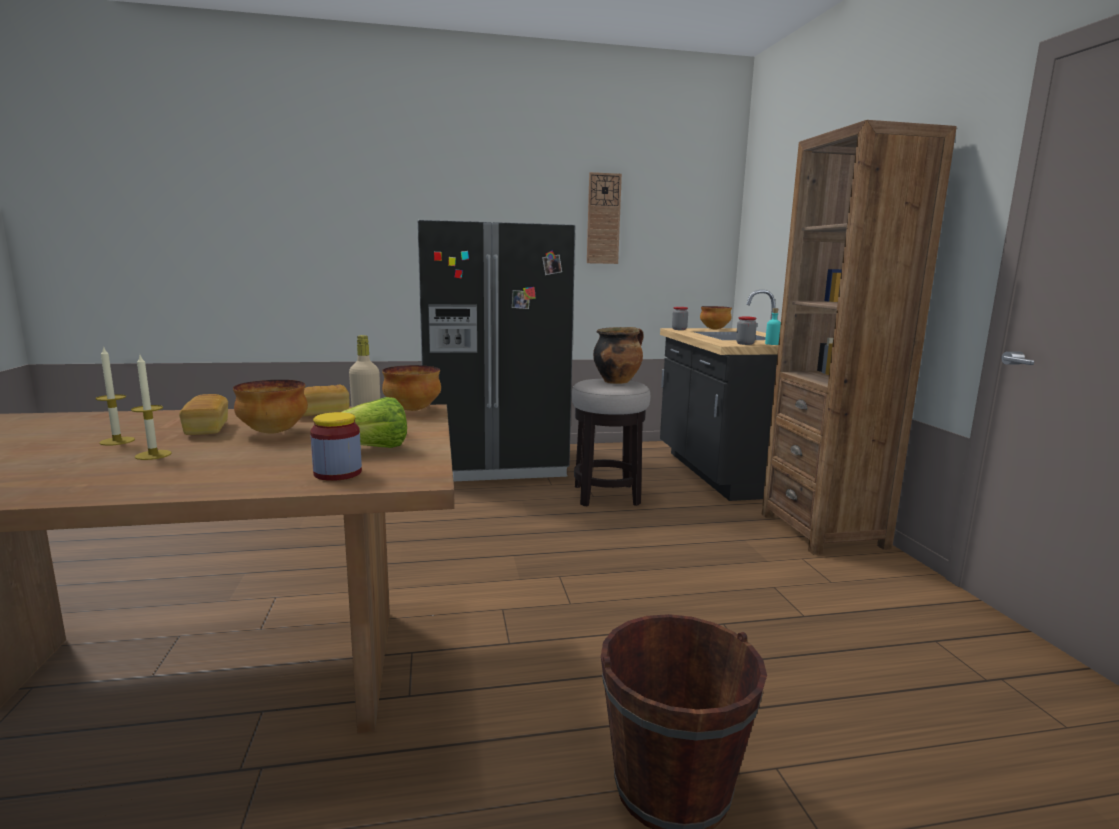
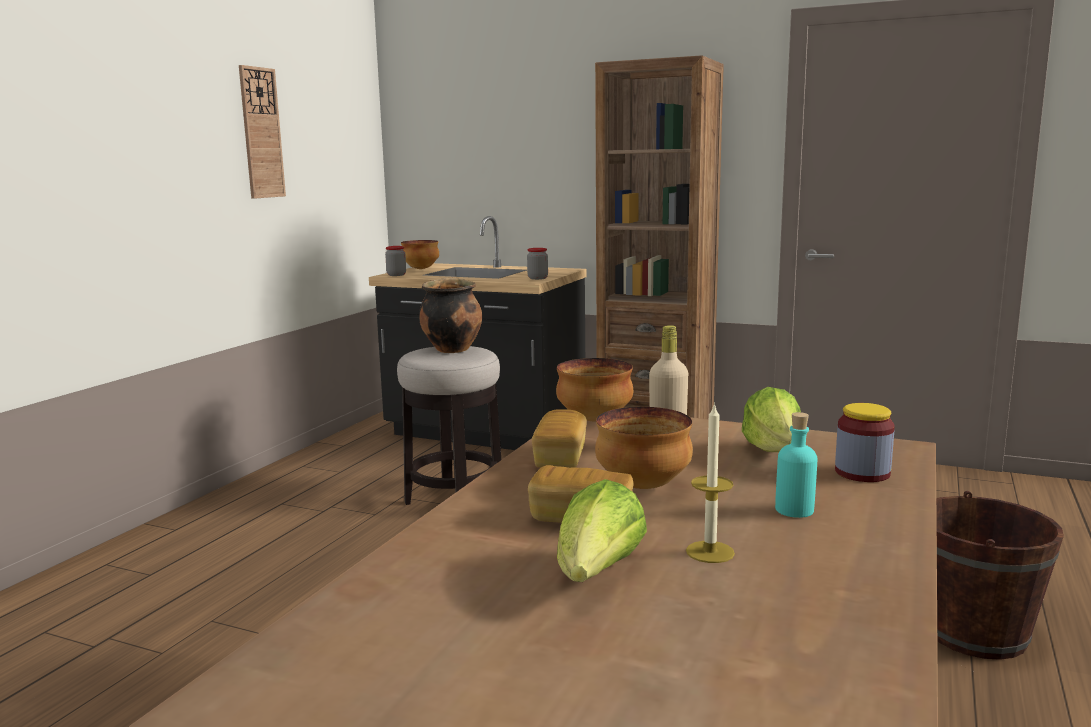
camera: 55 degrees left, 0 degrees up
(117, 441) = (597, 575): candle -> lettuce
(493, 463) = (240, 526): black fridge -> none
(772, 344) = (552, 274): turquoise bottle -> turquoise bottle (794, 510)

